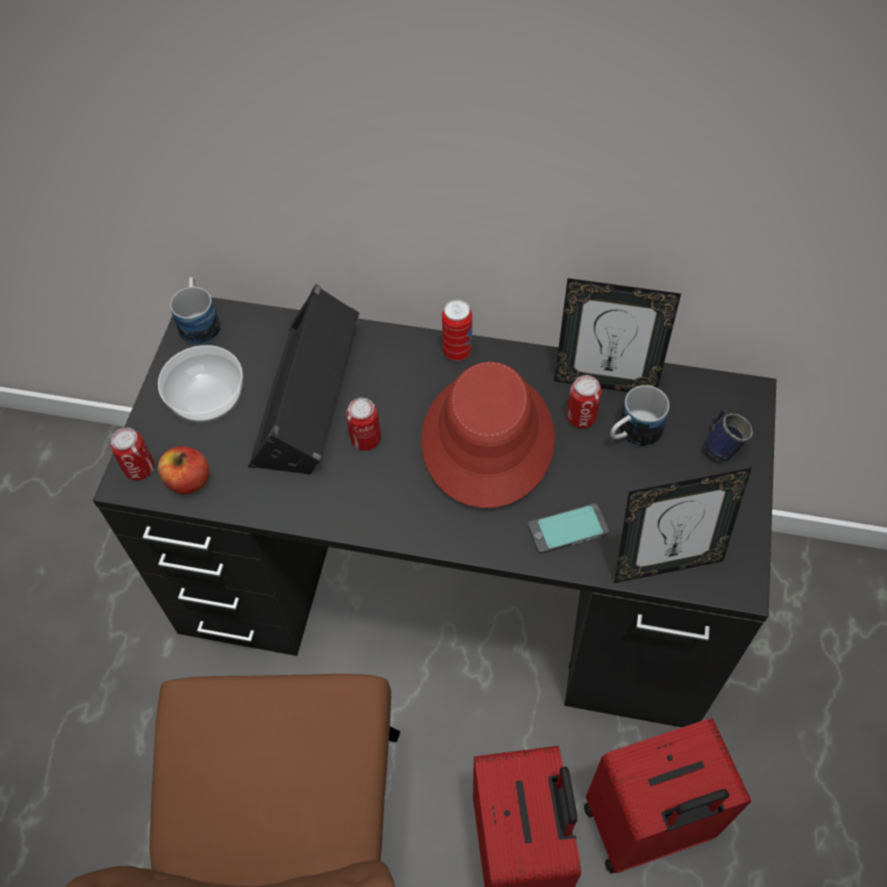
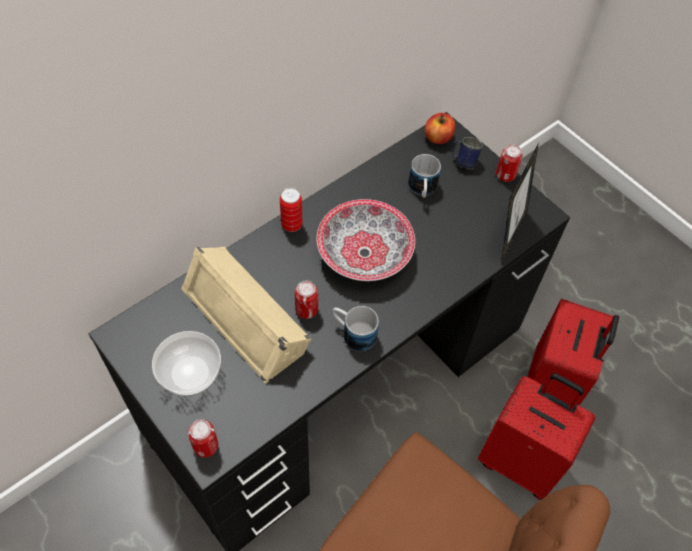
camera: 55 degrees left, 0 degrees up
(188, 481) = (243, 423): apple -> apple (438, 137)
(200, 322) = (125, 338): mug -> mug (353, 333)
(310, 396) = (247, 316): black speaker -> beige speaker
(487, 438) = (363, 253): red hat -> bowl
(568, 530) = (453, 259): phone -> none
(581, 417) = (391, 203): can -> can (505, 175)
(605, 381) = (379, 176): picture frame -> none

